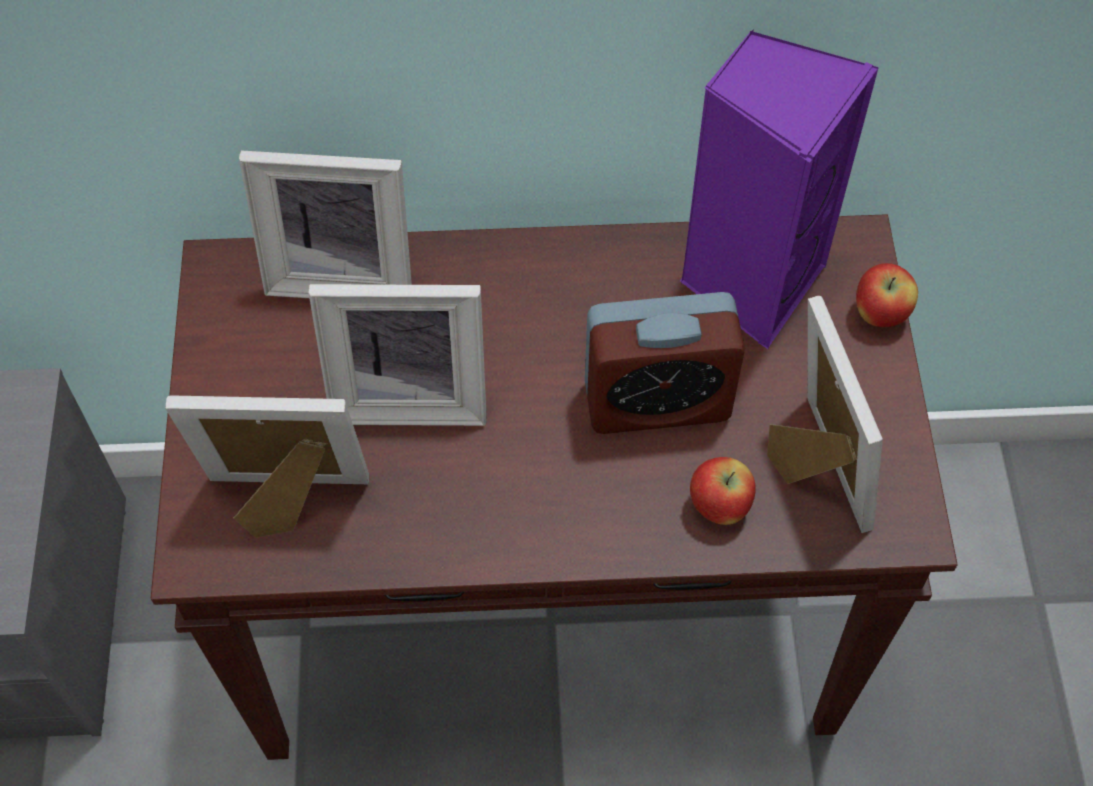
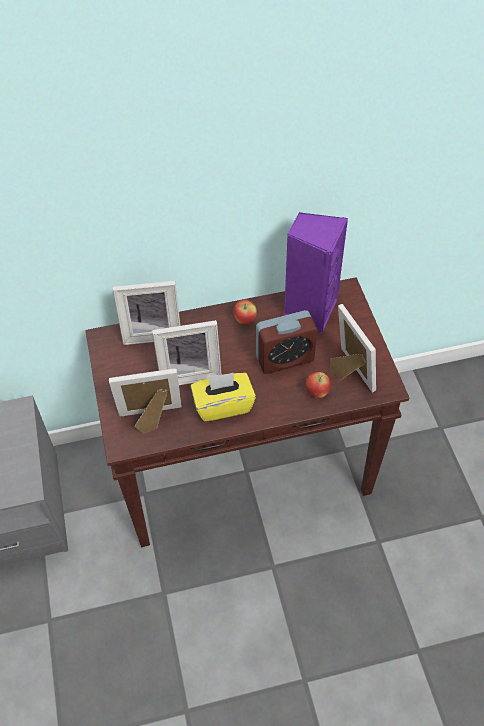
camera: 10 degrees left, 5 degrees down
(473, 498) = (223, 405): none -> yellow tissue box
(880, 314) = (361, 313): apple -> apple (245, 320)

